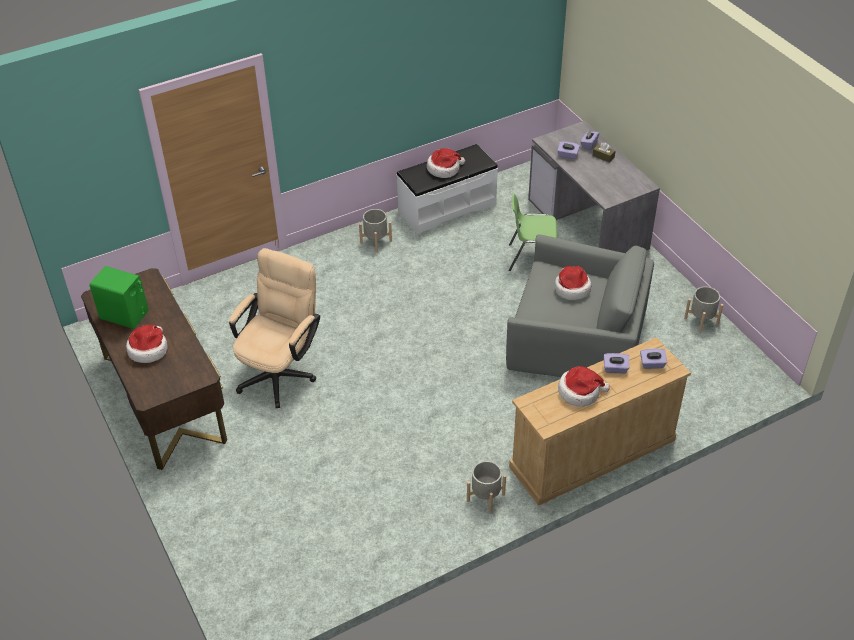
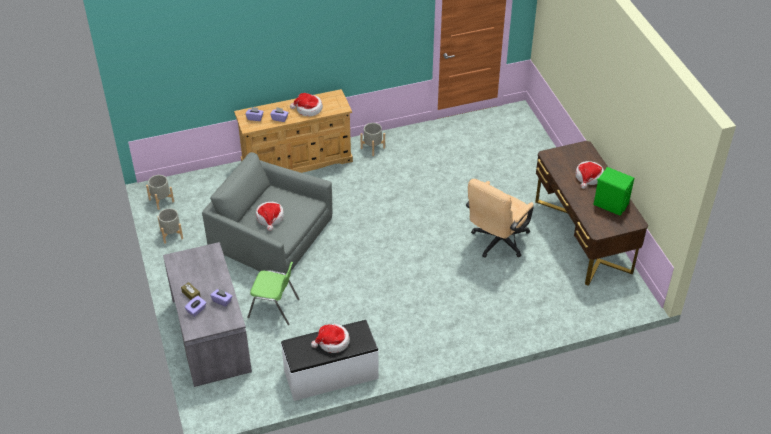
camera: 170 degrees left, 0 degrees up
(376, 242) = (405, 346): grey planter -> grey planter (161, 200)

